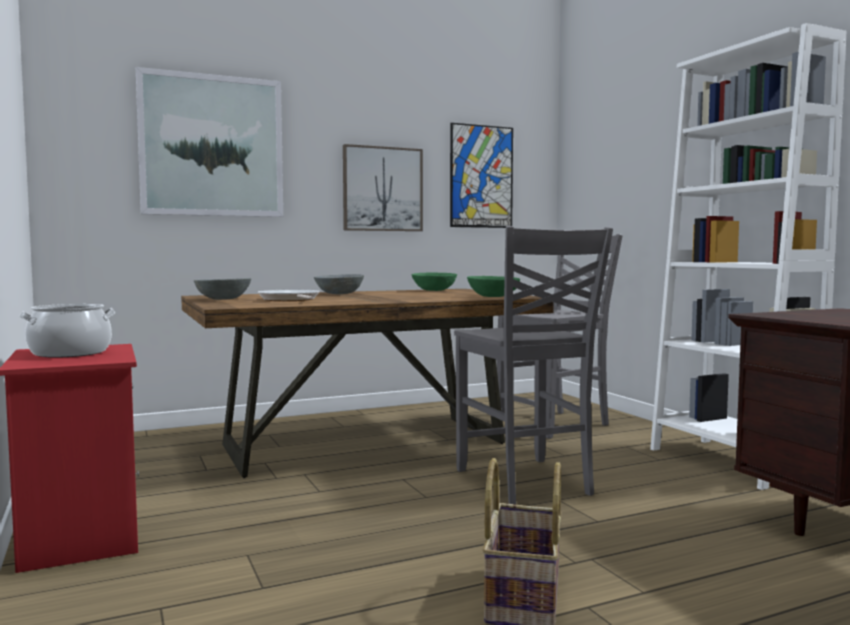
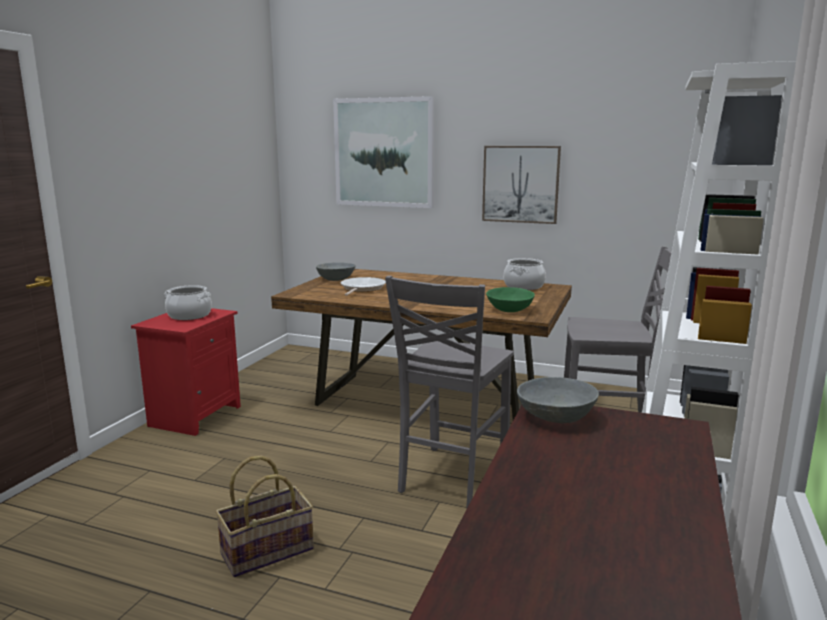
camera: 45 degrees right, 10 degrees up
(339, 293) = (433, 281): grey bowl -> grey bowl (556, 416)
(433, 290) = (523, 286): green bowl -> cooking pot
(481, 176) = (629, 170): picture -> none

